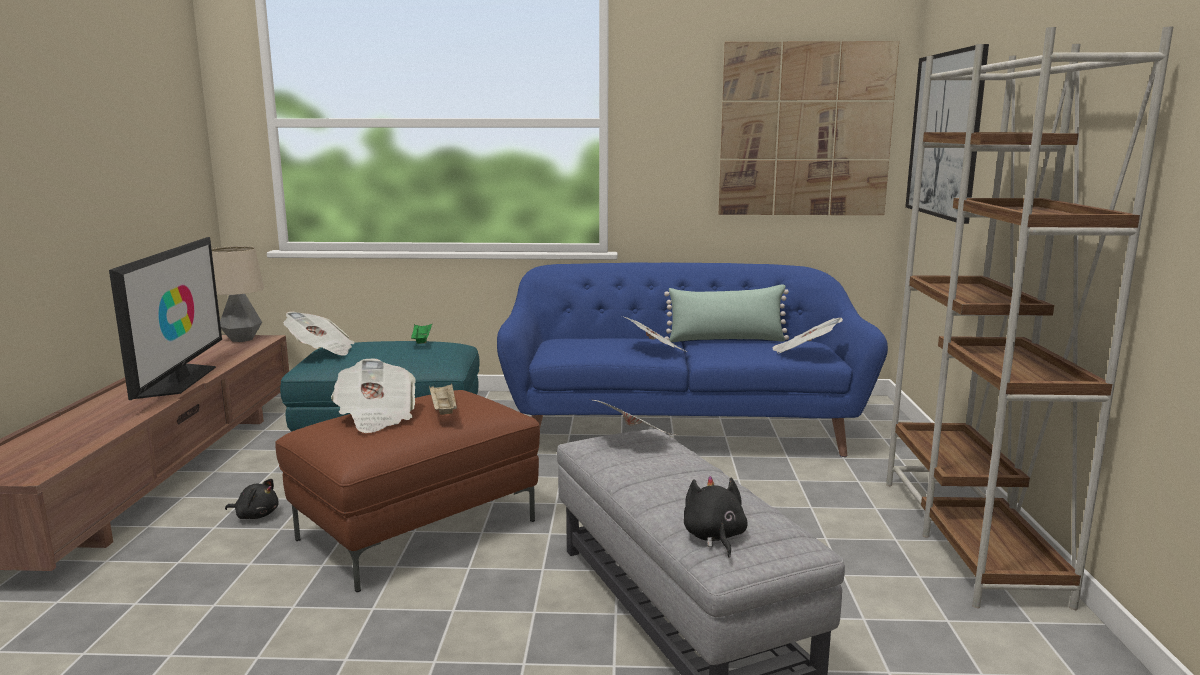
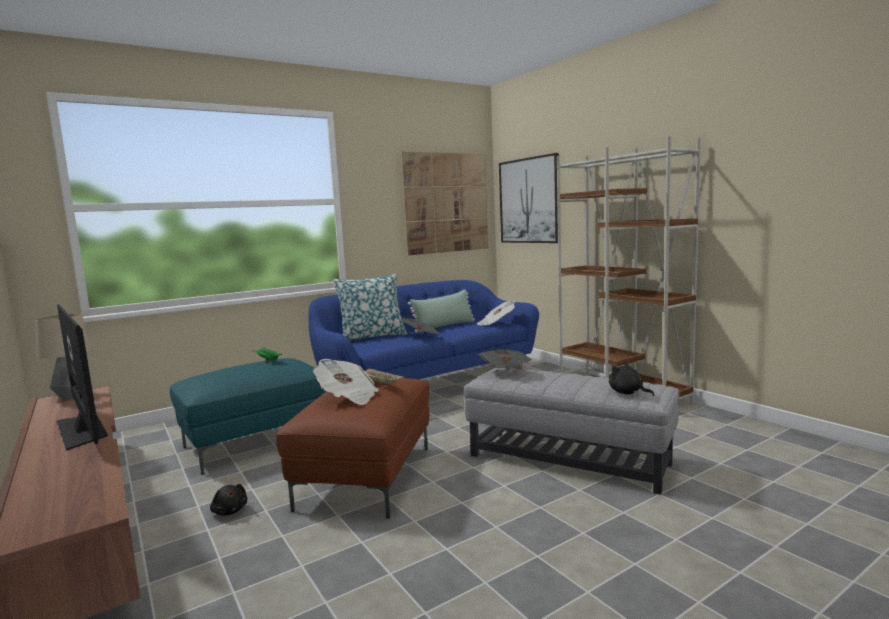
camera: 35 degrees left, 5 degrees down
(255, 515) = (230, 511): black plush toy -> black plush toy turned 75 degrees clockwise
(321, 351) = (202, 379): newspaper -> none
(601, 335) = (372, 336): none -> pillow

